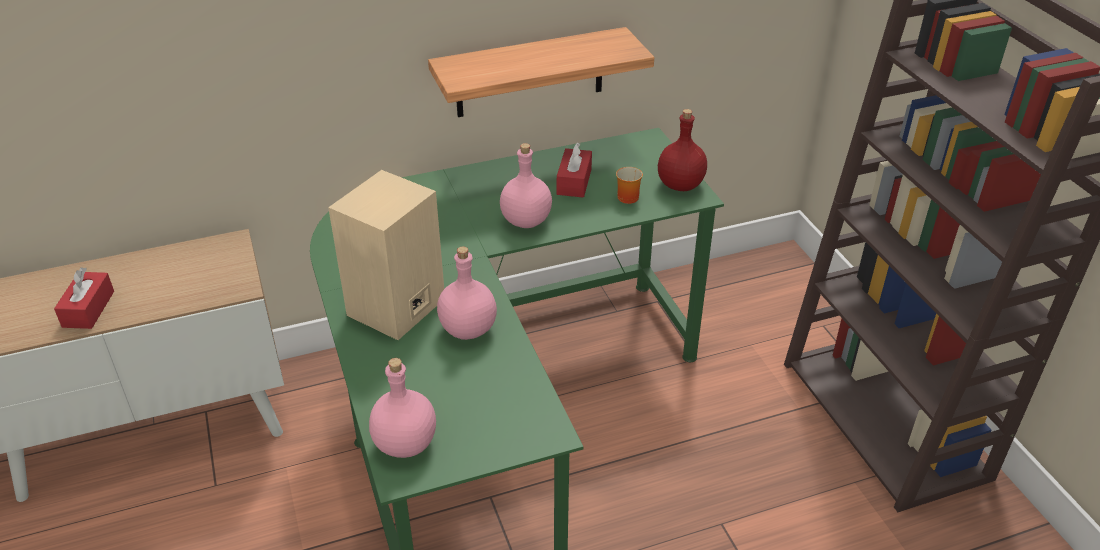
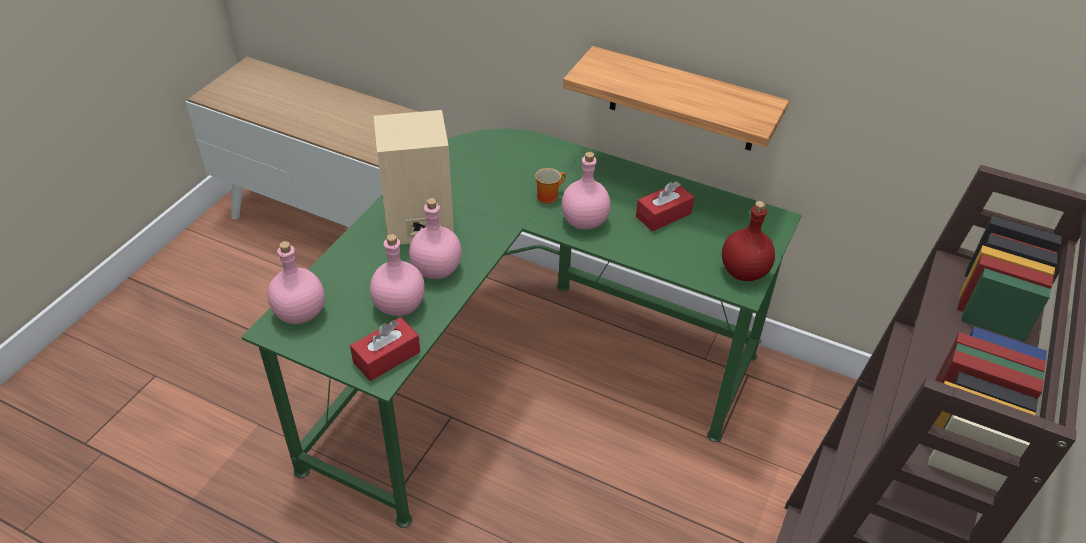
camera: 45 degrees right, 5 degrees up
(88, 309) = (291, 113): red tissue box -> red tissue box (386, 357)
(482, 375) = (400, 306): none -> pink bottle
(626, 196) = (686, 252): mug -> mug (548, 195)

